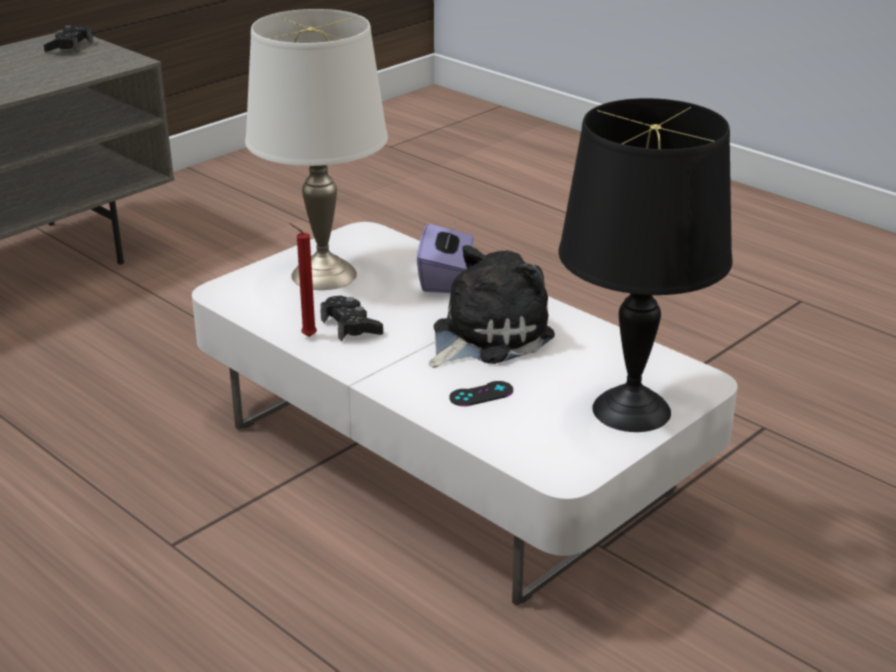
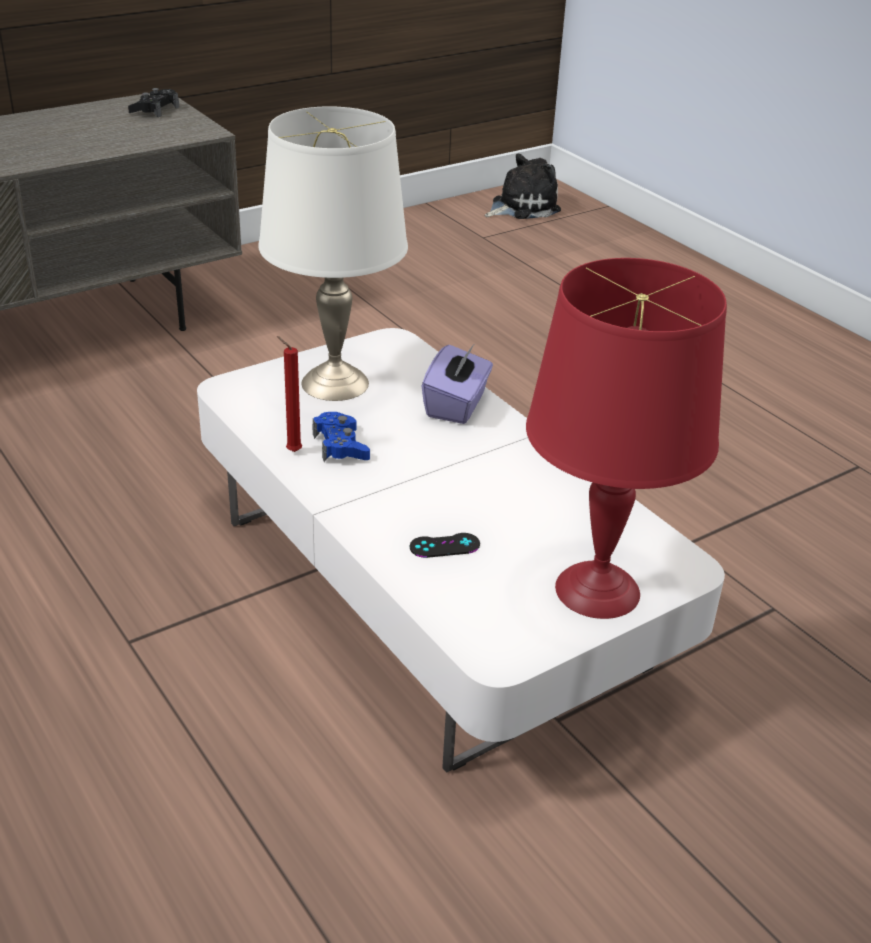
camera: 10 degrees right, 5 degrees up
(351, 326) = (340, 446): black game controller -> blue game controller
(485, 336) = (474, 477): plush toy -> plush toy (521, 207)
(630, 409) = (596, 589): black table lamp -> red table lamp

